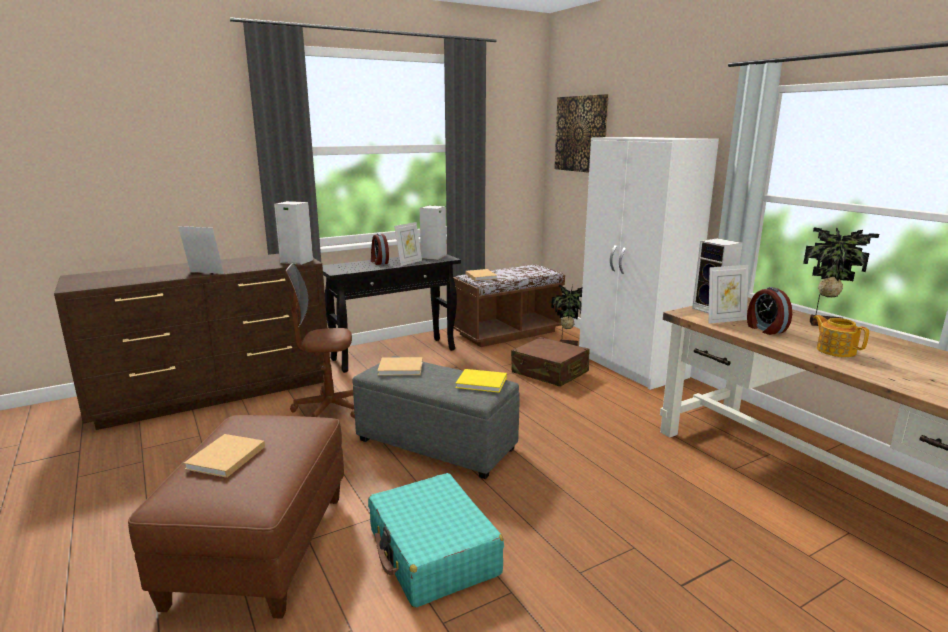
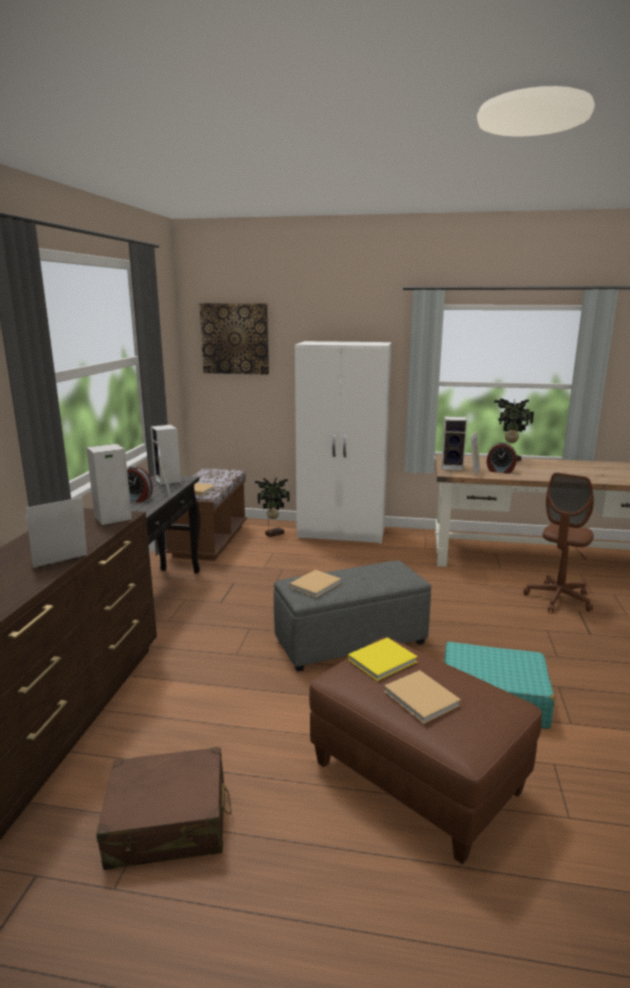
camera: 50 degrees left, 0 degrees up
(328, 410) = (214, 667): brown office chair -> brown office chair (558, 599)
(483, 382) = (389, 568): yellow book -> yellow book (383, 660)
(549, 372) = (305, 558): brown suitcase -> brown suitcase (168, 823)
(835, 350) = (548, 473): teapot -> none

